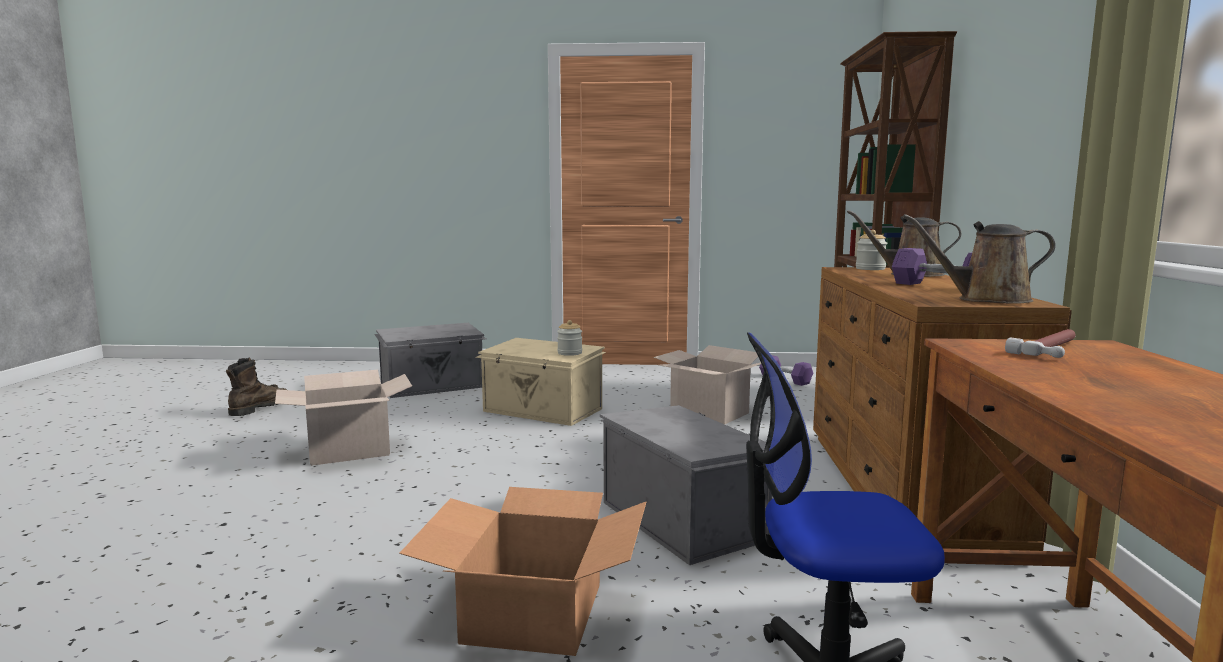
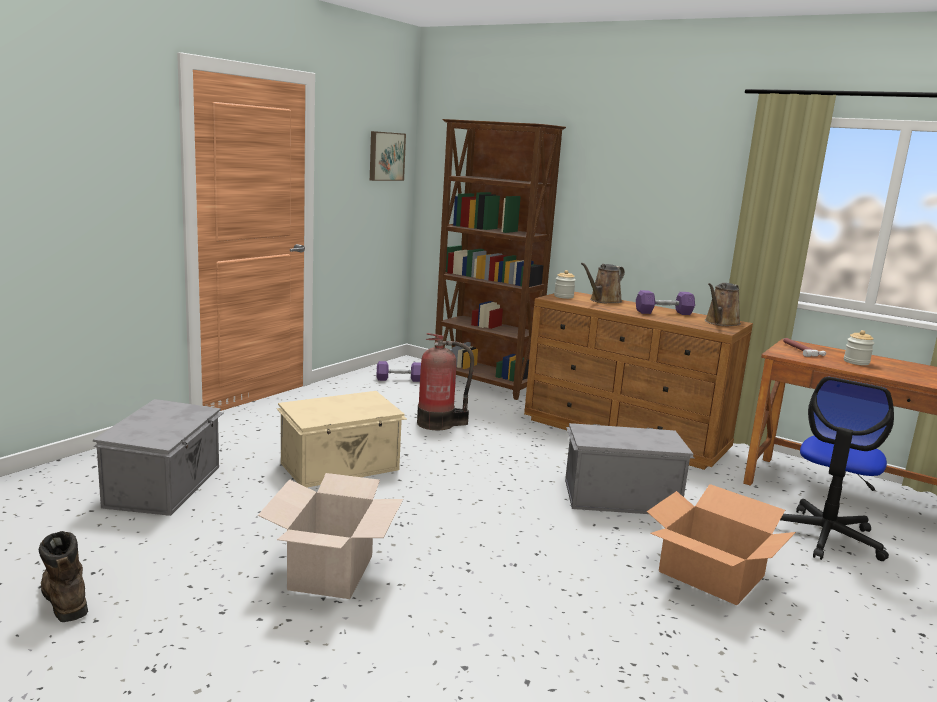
camera: 60 degrees left, 5 degrees up
(569, 353) = (378, 405): jar -> jar (856, 362)
(710, 413) = (438, 423): cardboard box -> fire extinguisher
(818, 123) = (385, 156): none -> picture

